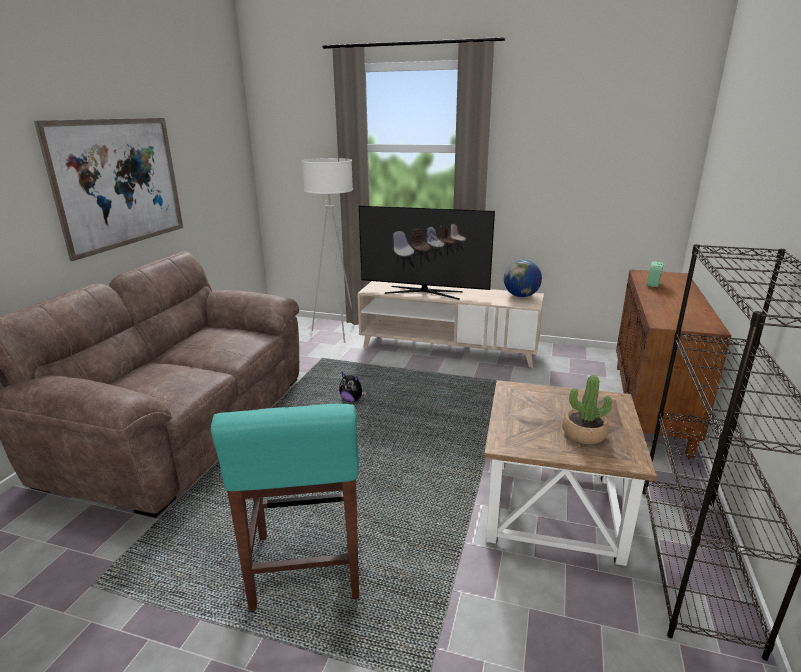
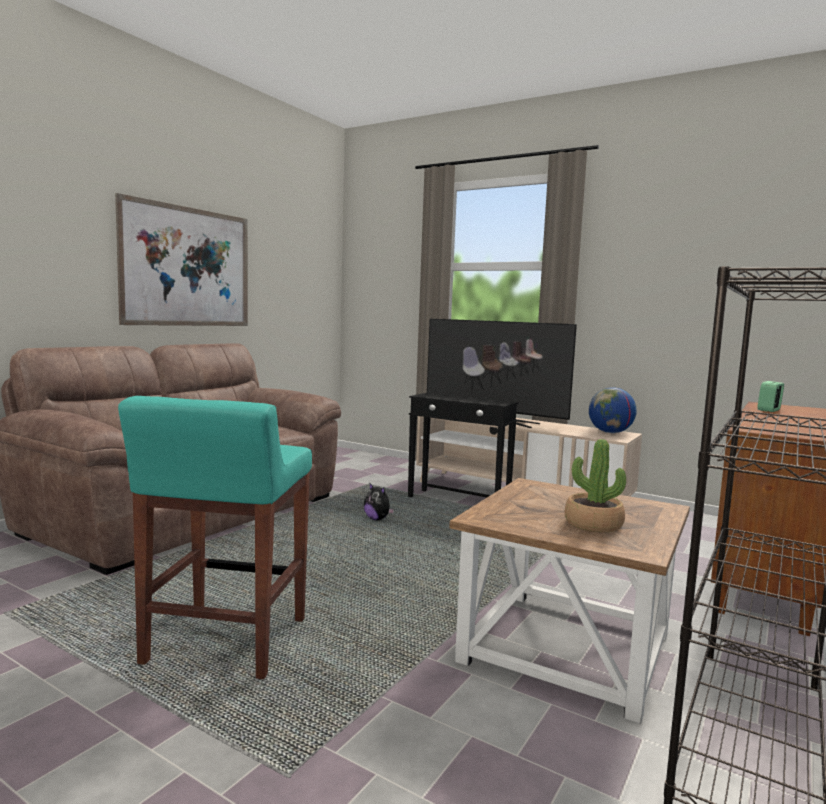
camera: 15 degrees right, 15 degrees down
(337, 333) = (399, 467): white floor lamp -> none
(405, 367) = (458, 502): none -> black side table

